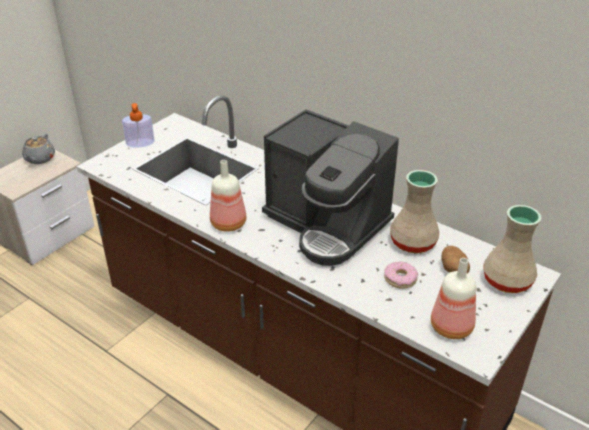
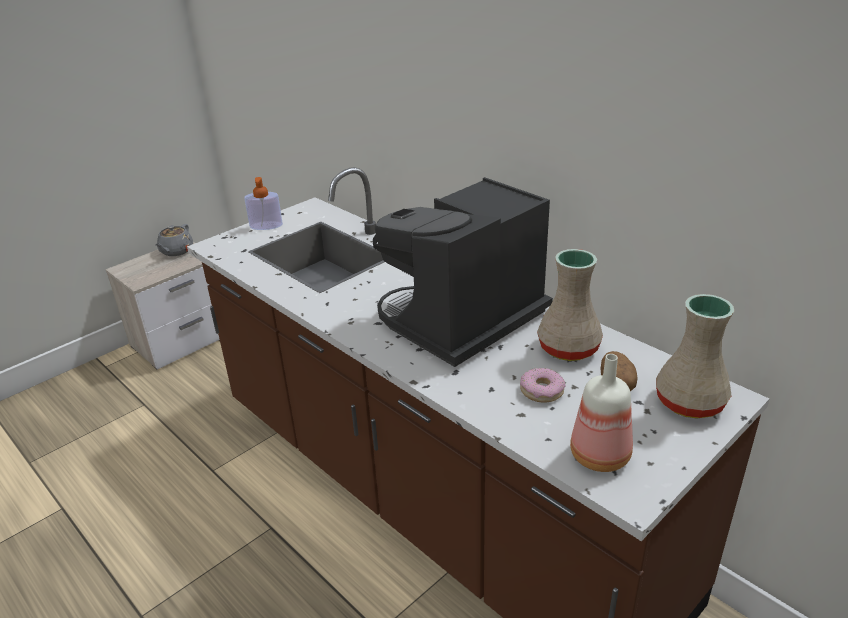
camera: 10 degrees right, 5 degrees down
(228, 223) = (340, 313): bottle -> none
(327, 224) = (462, 321): coffee machine -> coffee machine turned 90 degrees clockwise

